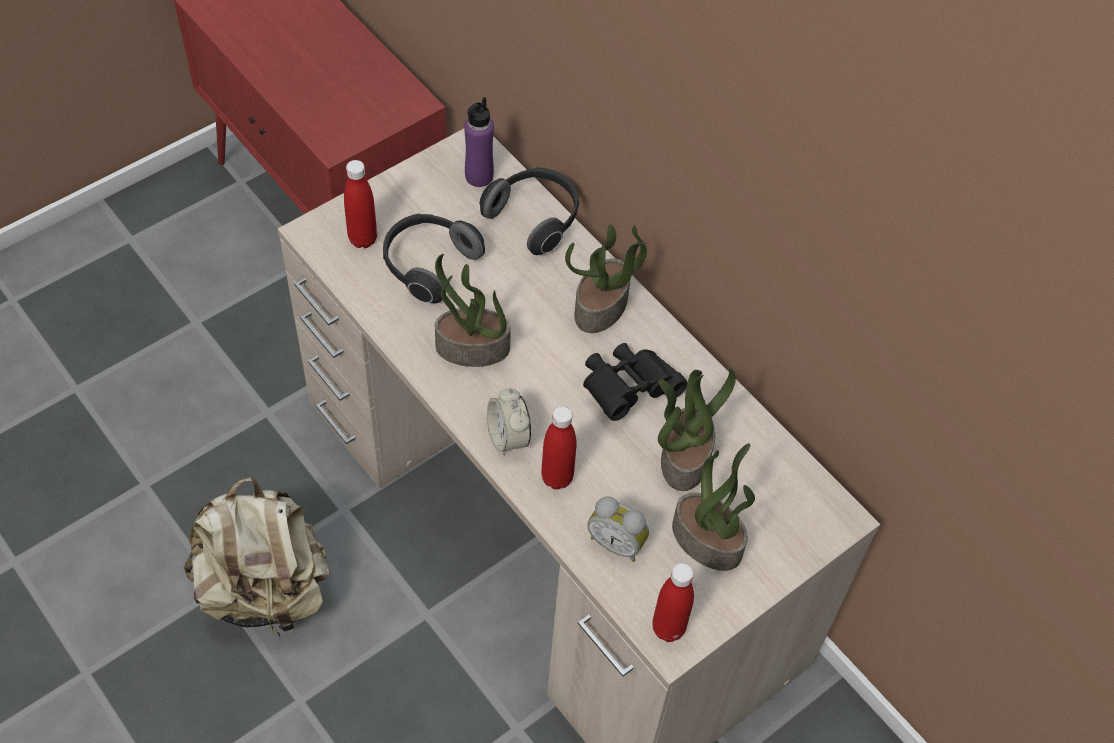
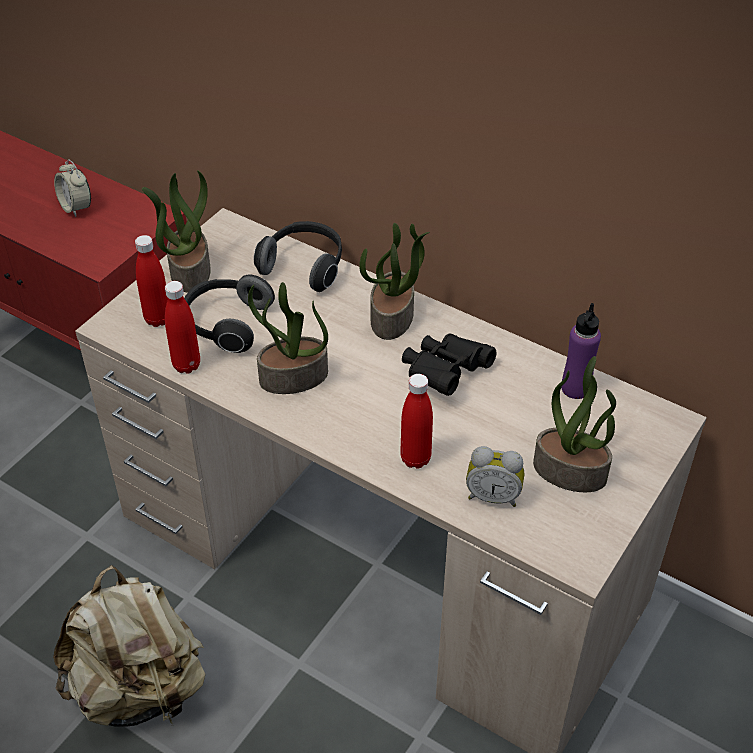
camera: 15 degrees left, 10 degrees down
(479, 176) = (241, 247): purple bottle -> purple bottle (575, 388)
(508, 437) = (357, 439): alarm clock -> alarm clock (76, 207)
(668, 628) = (571, 552): red bottle -> red bottle (186, 365)
(684, 457) = (518, 411): potted plant -> potted plant (189, 271)

